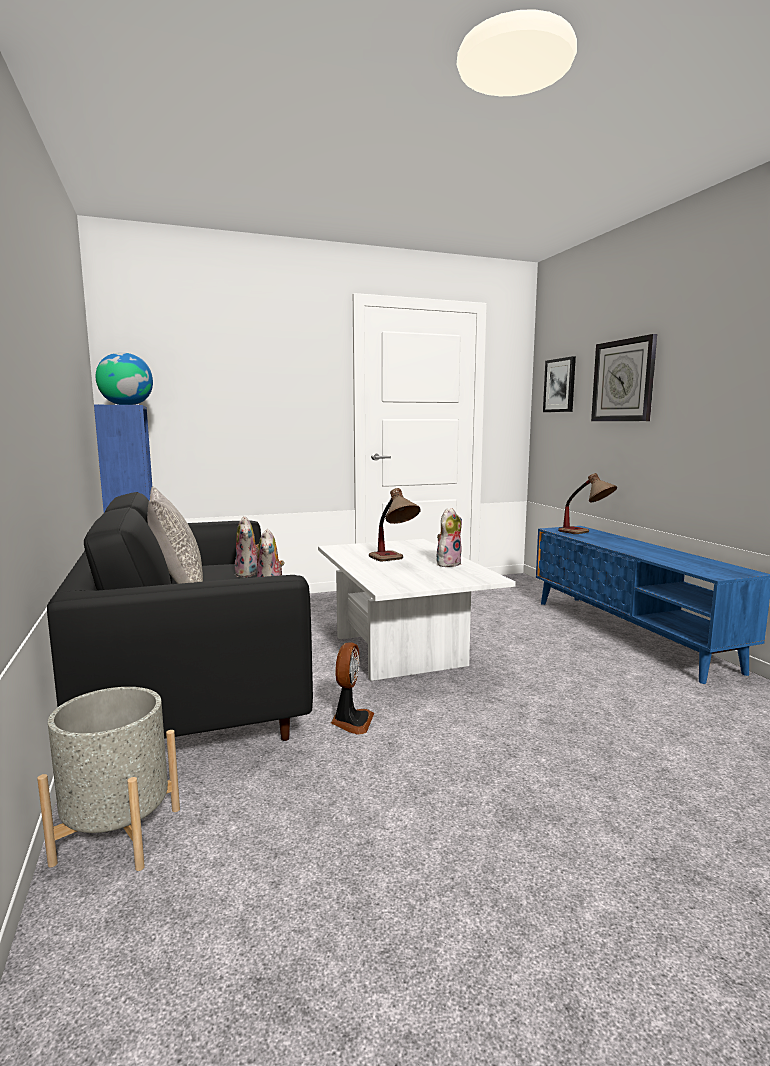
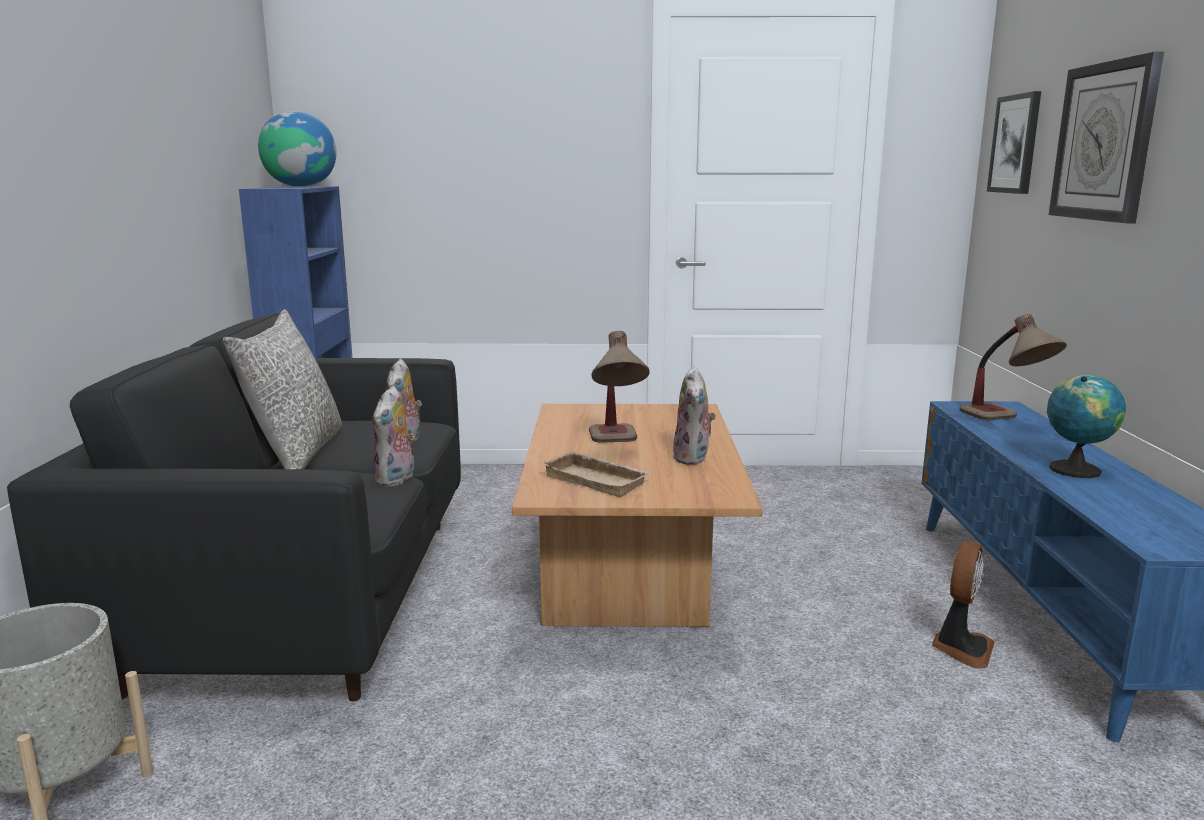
camera: 20 degrees right, 5 degrees up
(351, 721) = (461, 689): fan -> fan (961, 648)
(403, 650) = (631, 582): white coffee table -> brown coffee table
(408, 578) = (598, 480): none -> beige tray
(448, 563) = (693, 458): plush toy -> plush toy turned 120 degrees clockwise
(643, 550) = (1076, 469): none -> globe

